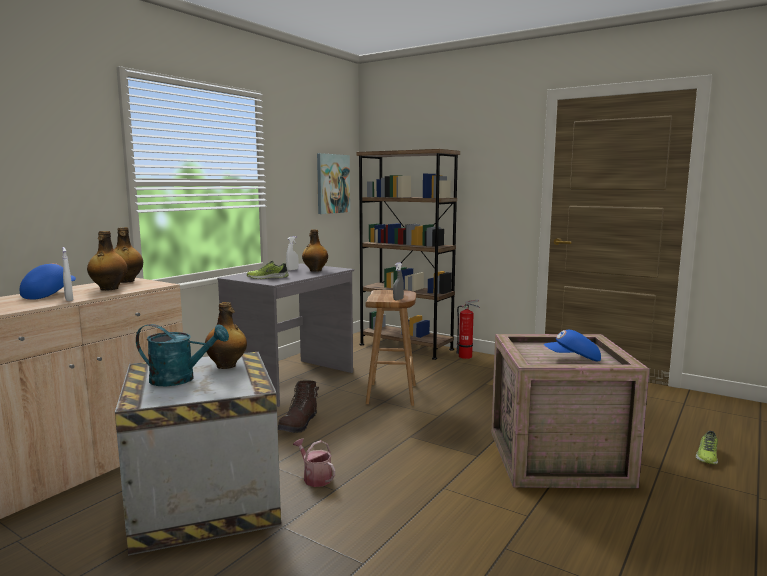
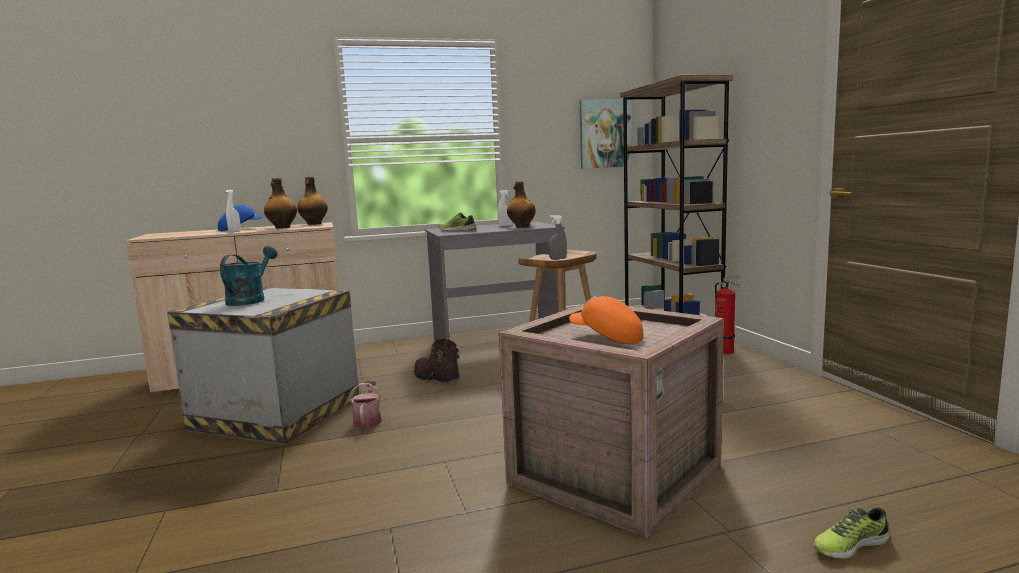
camera: 40 degrees right, 0 degrees up
(180, 379) = (250, 300): turquoise watering can -> turquoise watering can turned 120 degrees counterclockwise
(227, 366) = (299, 296): bottle -> none
(299, 424) = (436, 378): brown boot -> brown boot turned 75 degrees clockwise
(573, 359) = (606, 338): blue cap -> orange cap

